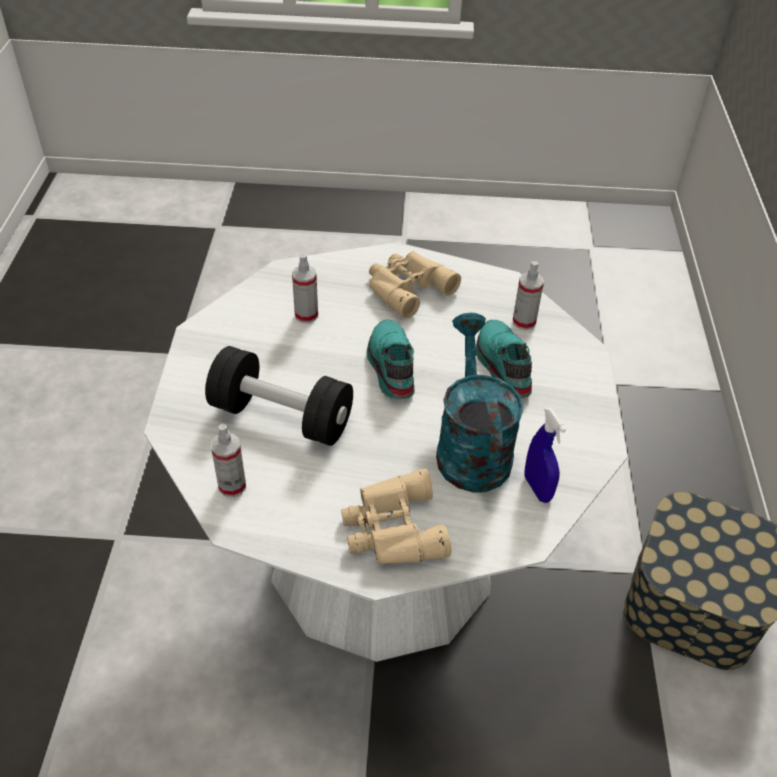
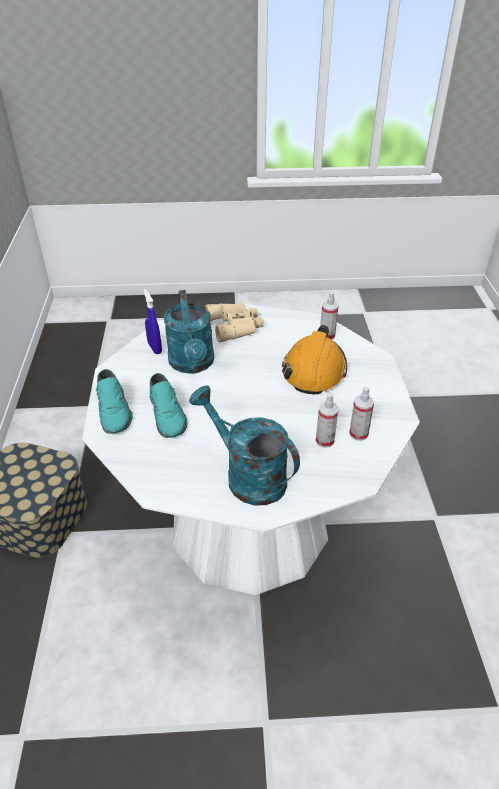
camera: 175 degrees right, 5 degrees down
(281, 416) = (314, 370): black dumbbell -> orange hard hat
(390, 366) = (250, 407): turquoise shoe -> turquoise shoe (115, 411)
(406, 287) = (247, 475): beige binoculars -> turquoise watering can
(524, 322) = (145, 452): spray bottle -> spray bottle (358, 434)

